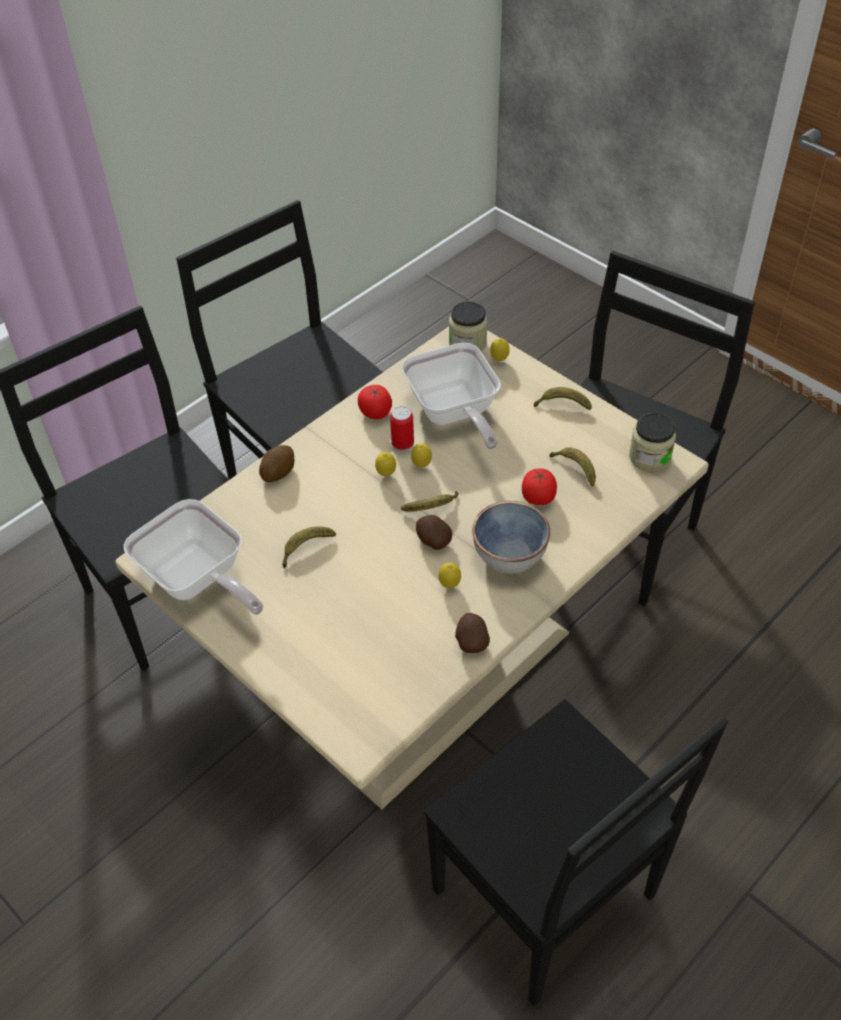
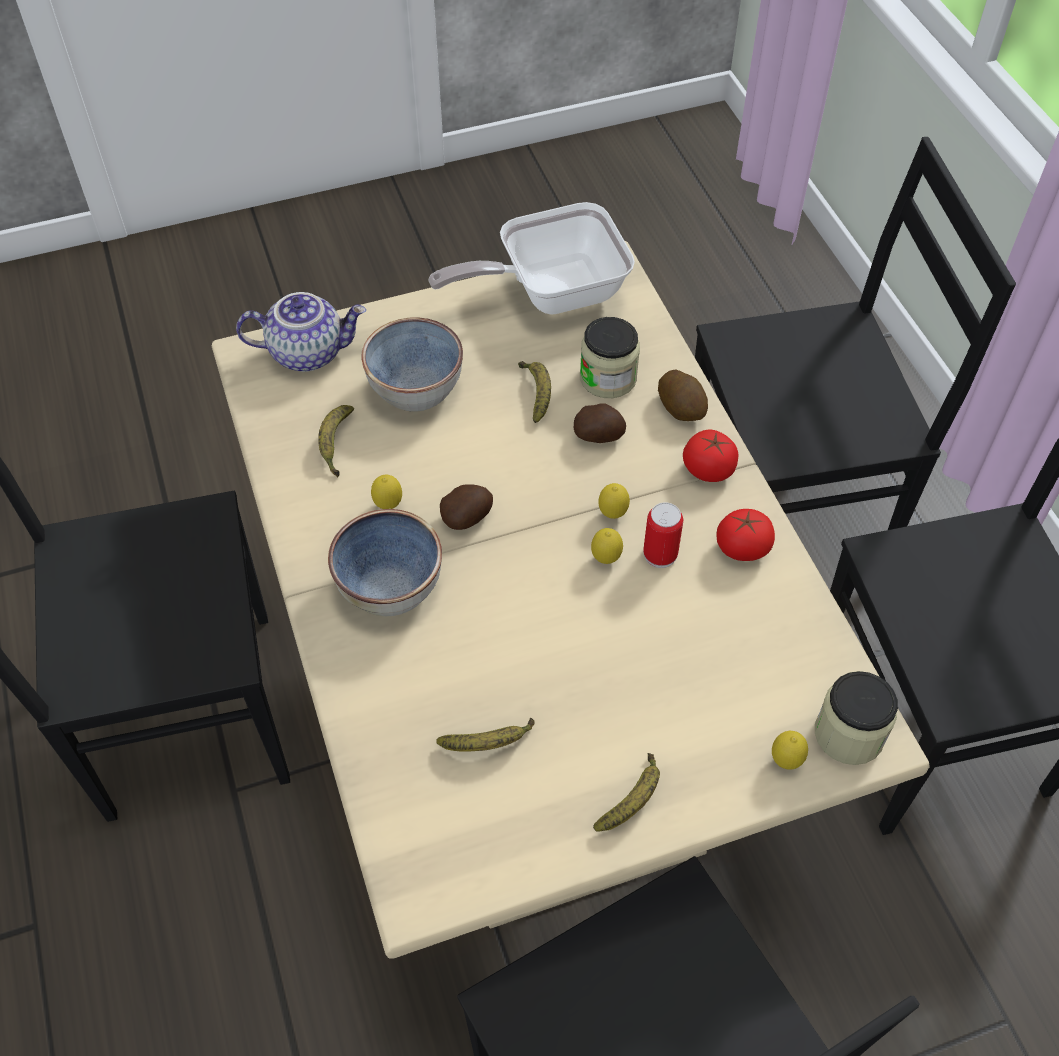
camera: 115 degrees right, 5 degrees up
(337, 704) = (308, 352): none -> teapot
(339, 618) = (415, 389): none -> bowl
(432, 508) = (522, 539): banana -> banana (336, 444)
(454, 414) = (689, 641): frying pan -> none
(471, 641) = (296, 492): potato -> potato (599, 436)
(538, 497) = (465, 668): tomato -> tomato (708, 469)
(649, 457) = (449, 864): jar -> jar (608, 378)

